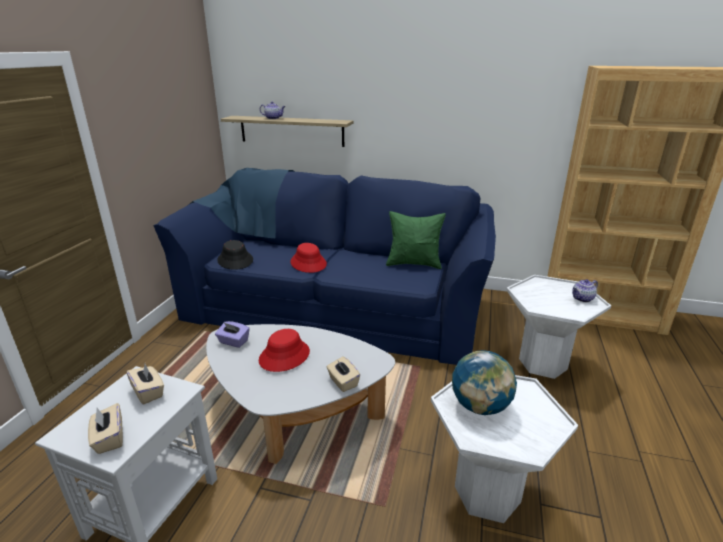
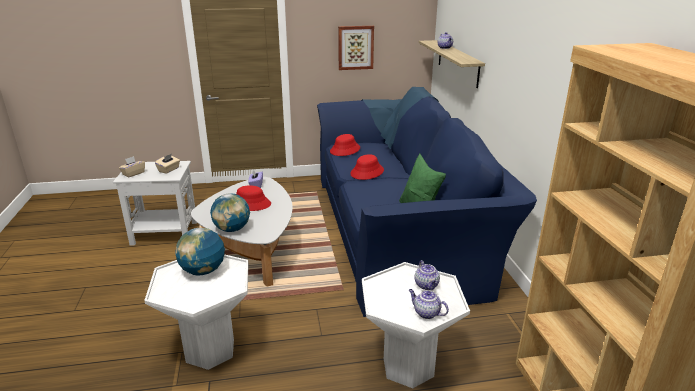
camera: 65 degrees right, 0 degrees up
(163, 139) = (355, 47): none -> picture
(235, 260) = (345, 150): black hat -> red hat
(343, 382) = (232, 229): beige tissue box -> globe
(543, 289) = (427, 285): none -> teapot

